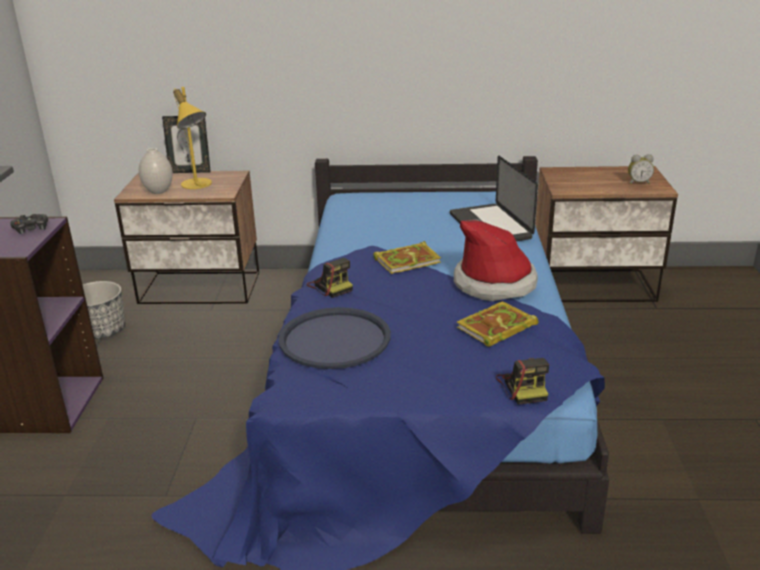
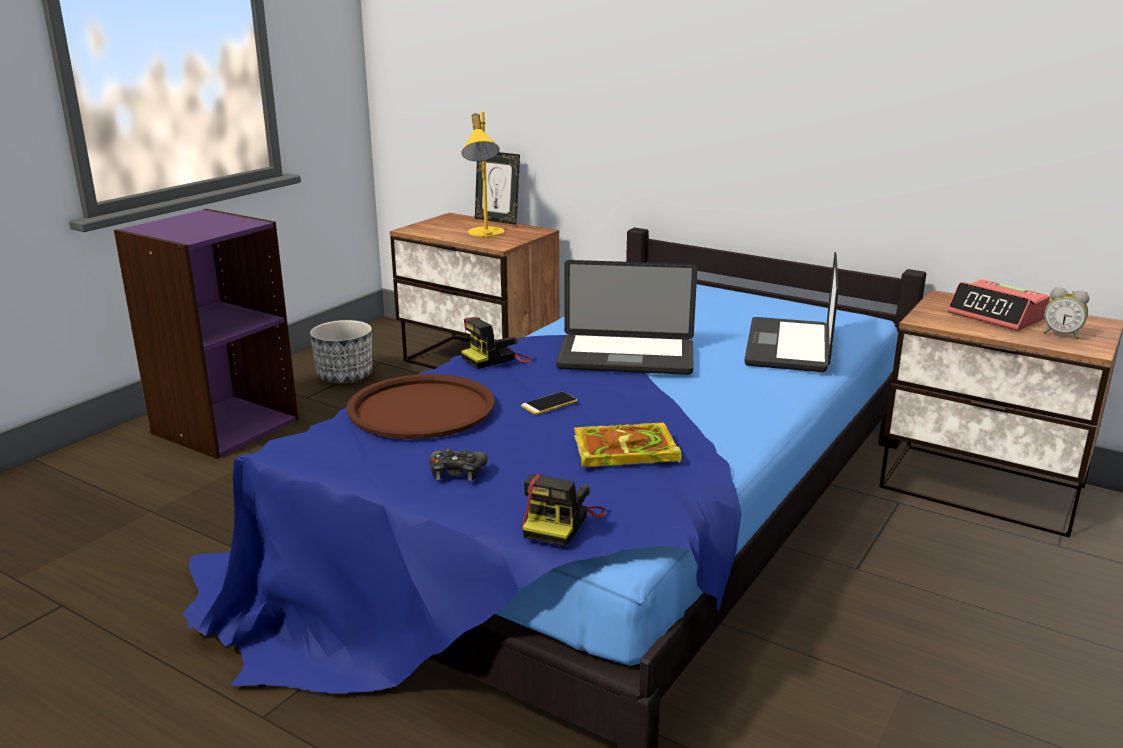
camera: 30 degrees right, 5 degrees down
(31, 228) = (230, 225): black game controller -> black game controller (457, 472)
(158, 191) = (439, 232): white vase -> none
(330, 286) = (496, 359): camera -> camera turned 60 degrees clockwise
(335, 339) = (422, 408): blue tray -> brown tray
(408, 261) = (626, 357): book -> laptop
(410, 309) = (549, 404): none -> phone
(495, 283) = (698, 405): hat -> none
(594, 178) = (996, 316): none -> alarm clock

